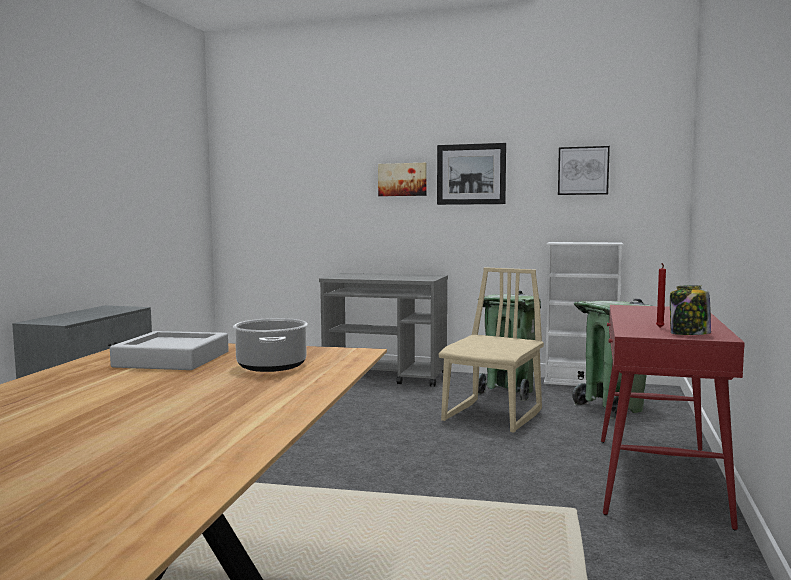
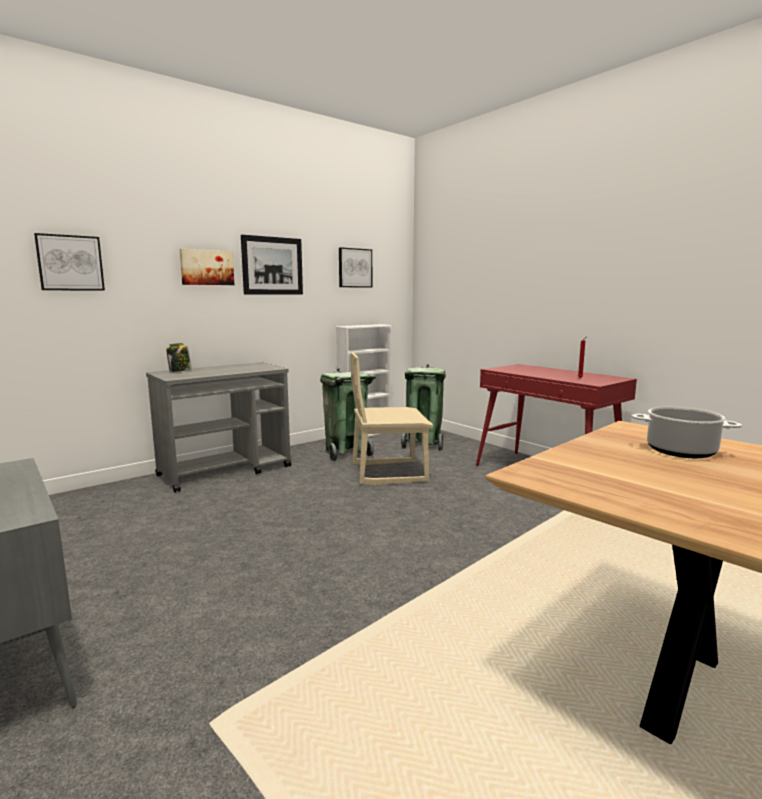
camera: 55 degrees left, 5 degrees up
(172, 359) = (631, 473): grey tray -> none
(298, 181) = (70, 263): none -> picture
(493, 416) = (388, 472): beige chair -> beige chair turned 75 degrees counterclockwise
(689, 334) = (607, 379): jar -> jar (180, 371)

